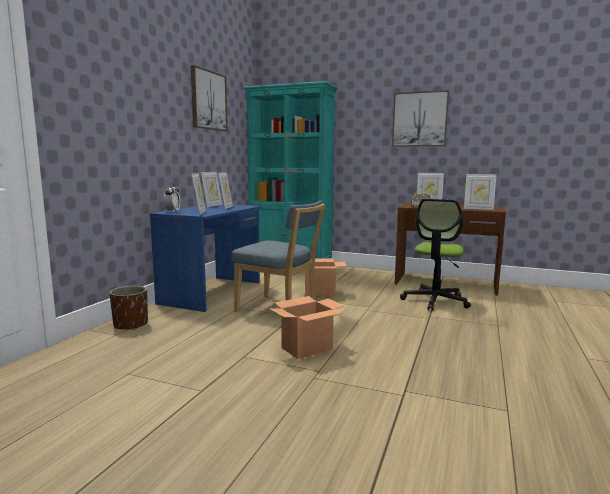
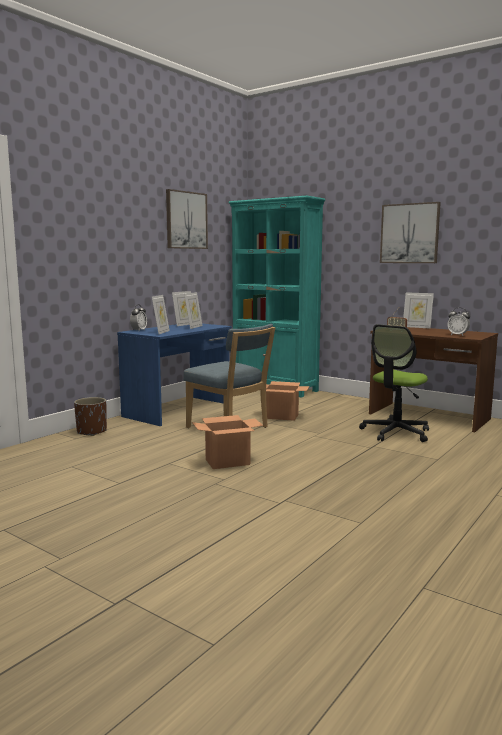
camera: 15 degrees right, 0 degrees up
(478, 209) = (457, 335): picture frame -> alarm clock

